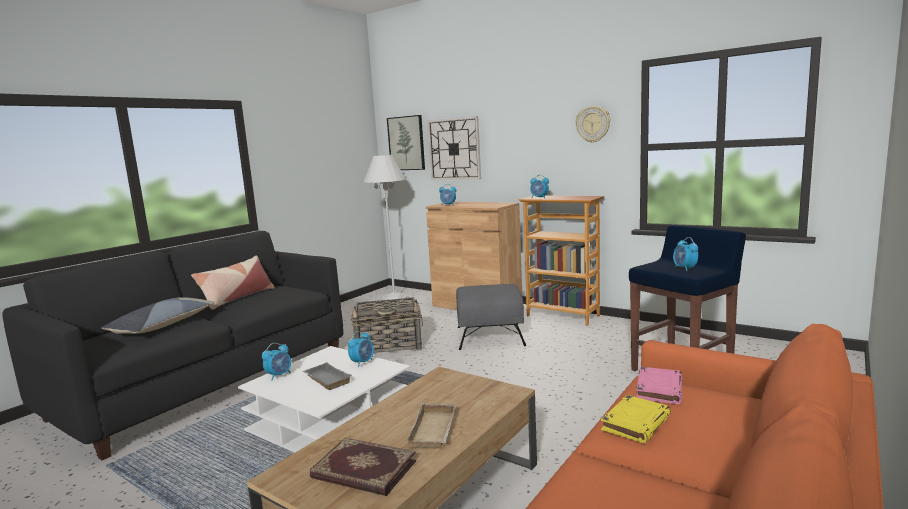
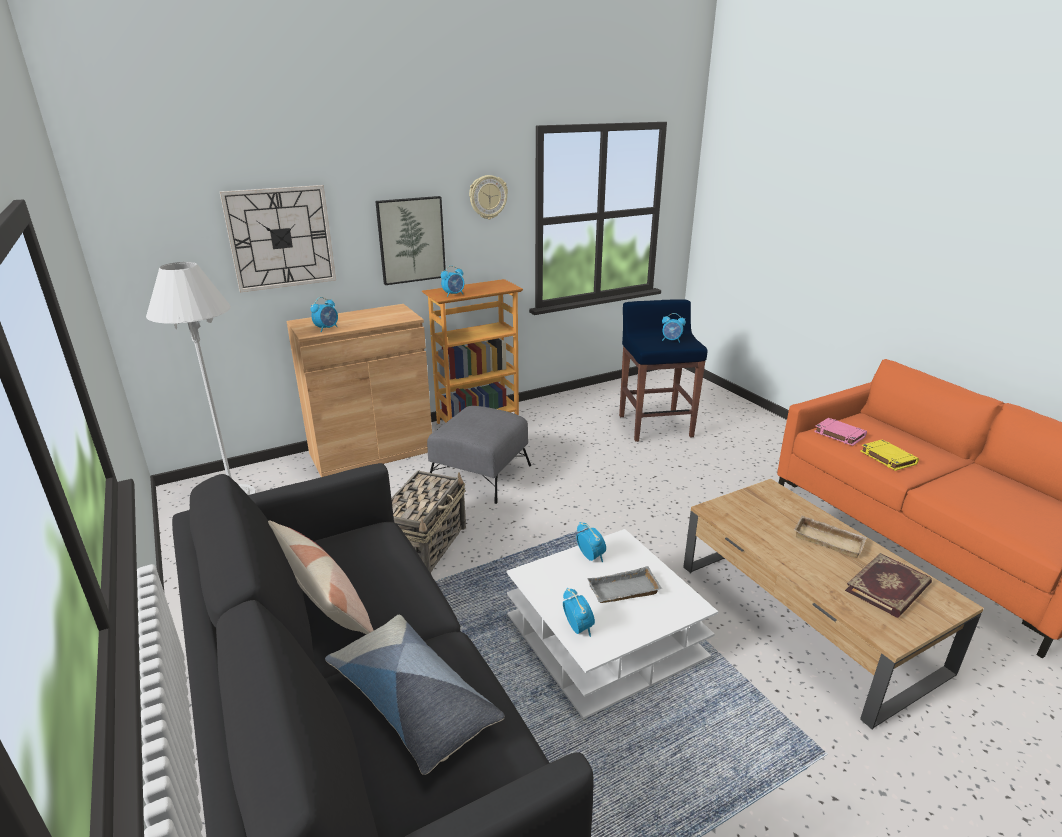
camera: 65 degrees left, 15 degrees up
(406, 143) = (168, 233): picture -> picture (411, 240)

